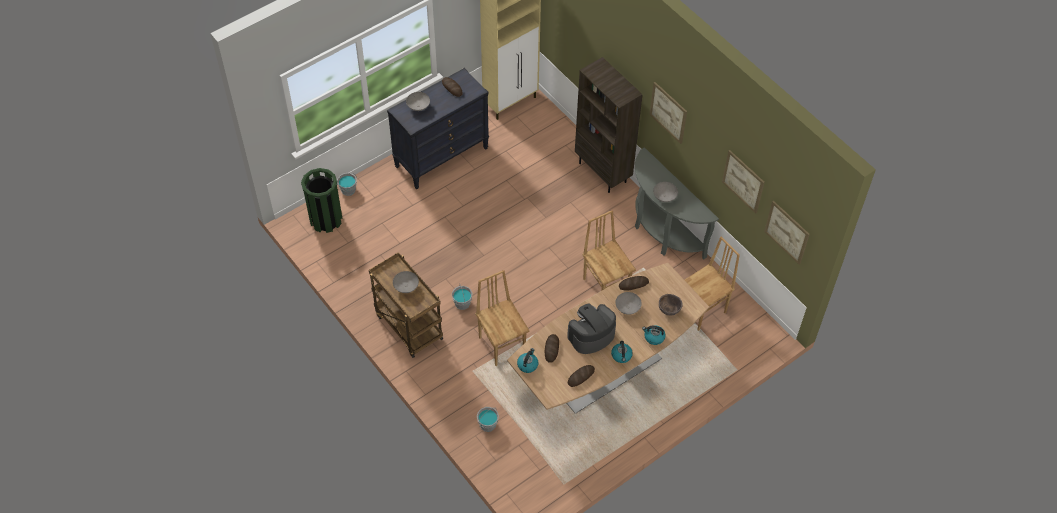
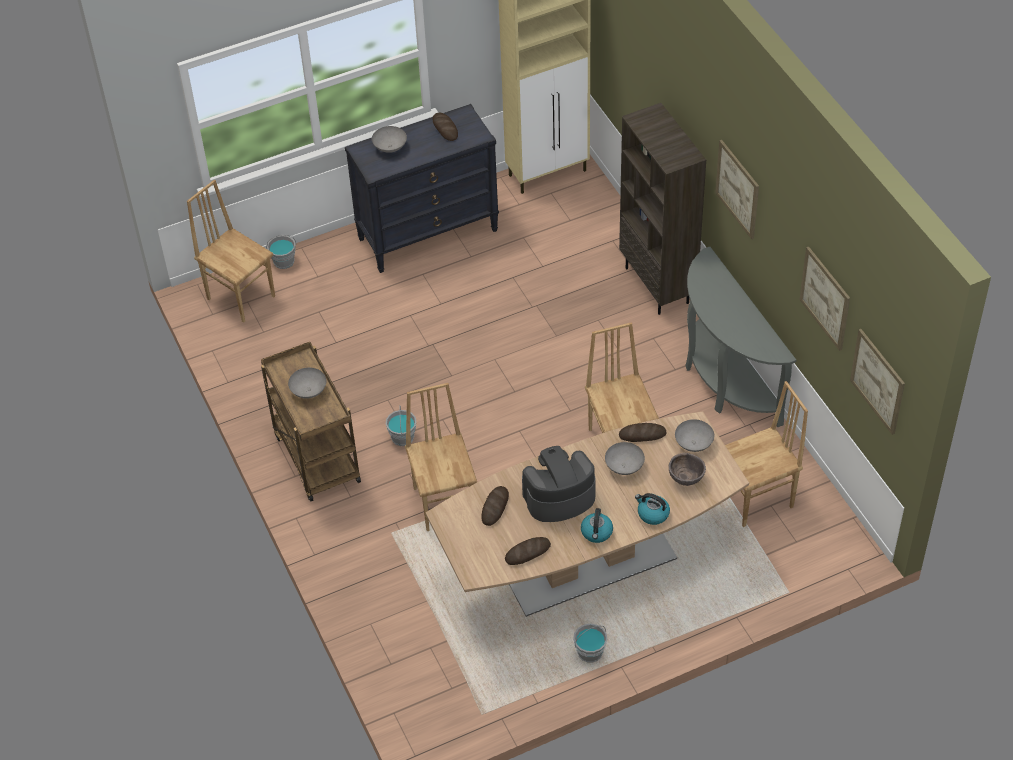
camera: 15 degrees right, 5 degrees down
(326, 219) = (241, 296): green trash can -> brown chair
(488, 425) = (393, 612): grey bucket -> grey bucket (590, 653)
(527, 364) = (453, 524): kettle -> none
(664, 197) = (721, 319): grey bowl -> grey bowl (693, 444)

